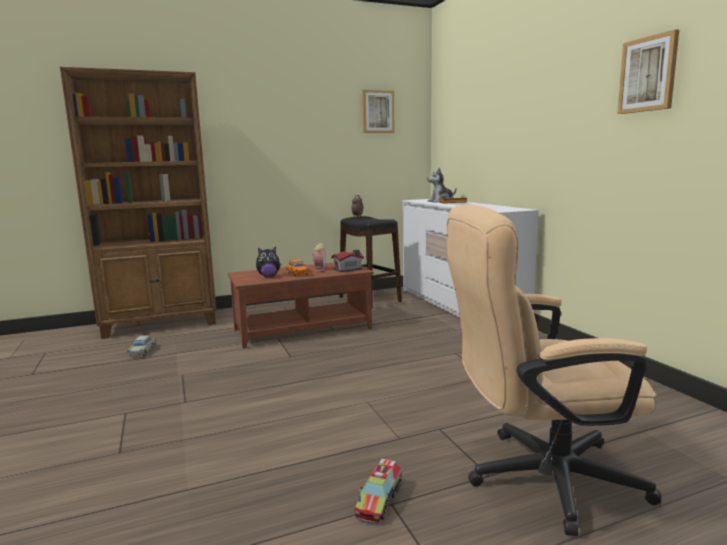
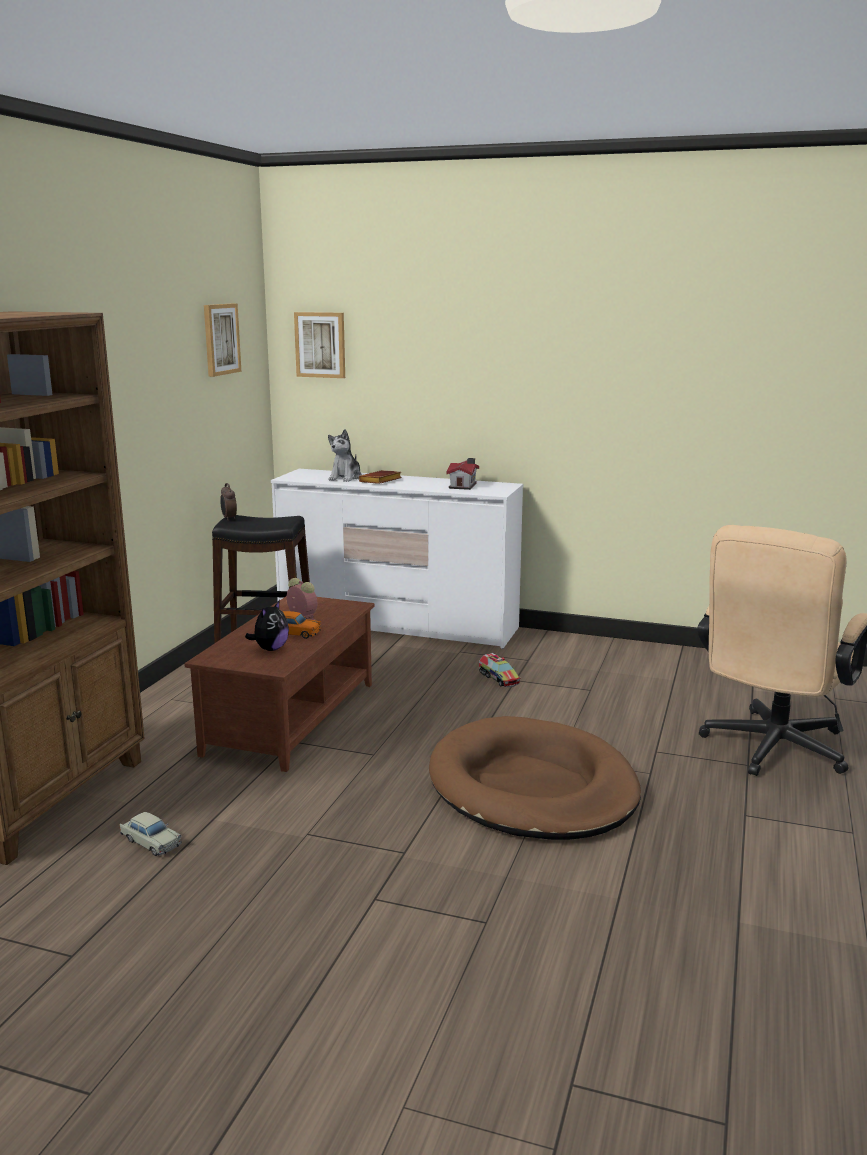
camera: 50 degrees left, 5 degrees up
(313, 407) = (532, 787): none -> brown dog bed
(348, 269) = (336, 608): toy house -> toy house (464, 485)
(379, 500) = (735, 817): toy truck -> toy truck (499, 678)
(648, 74) = (670, 347): picture -> picture (320, 345)

